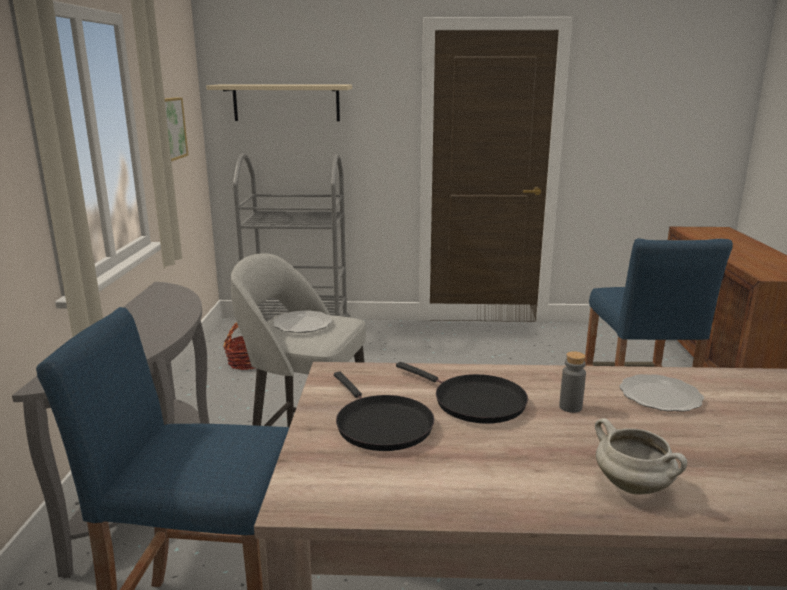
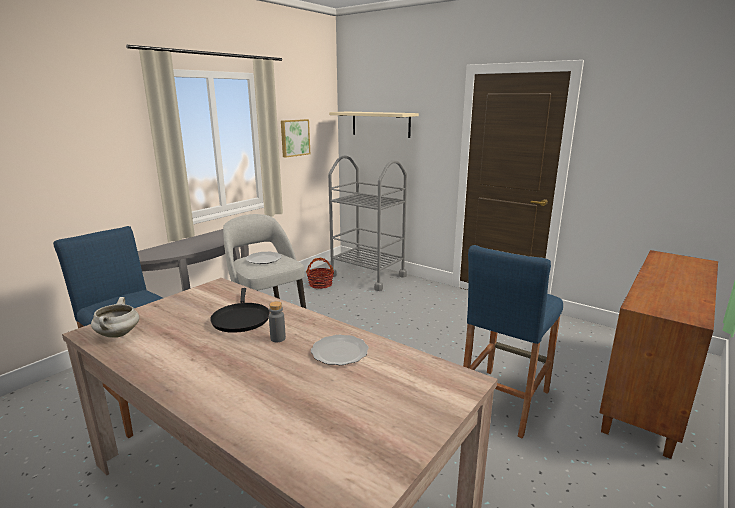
camera: 35 degrees right, 0 degrees up
(380, 425) = (181, 314): black frying pan -> none
(634, 486) = (212, 386): white cooking pot -> white cooking pot (118, 335)

